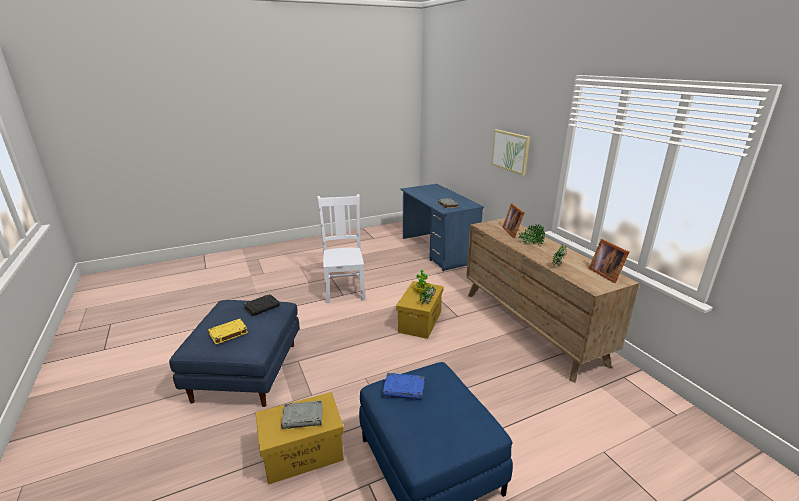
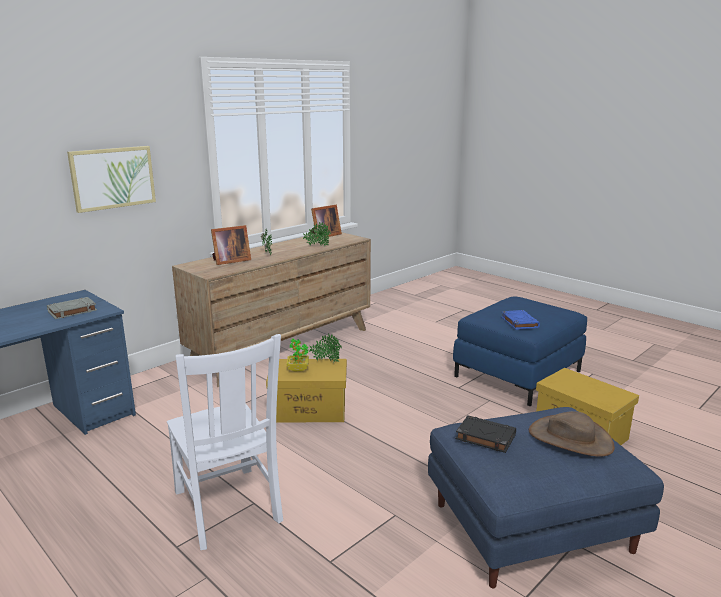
camera: 110 degrees left, 5 degrees down
(228, 333) = (570, 438): yellow book -> brown hat
(303, 417) = (582, 386): grey book -> none
(344, 289) = (228, 508): white chair -> white chair turned 90 degrees counterclockwise

